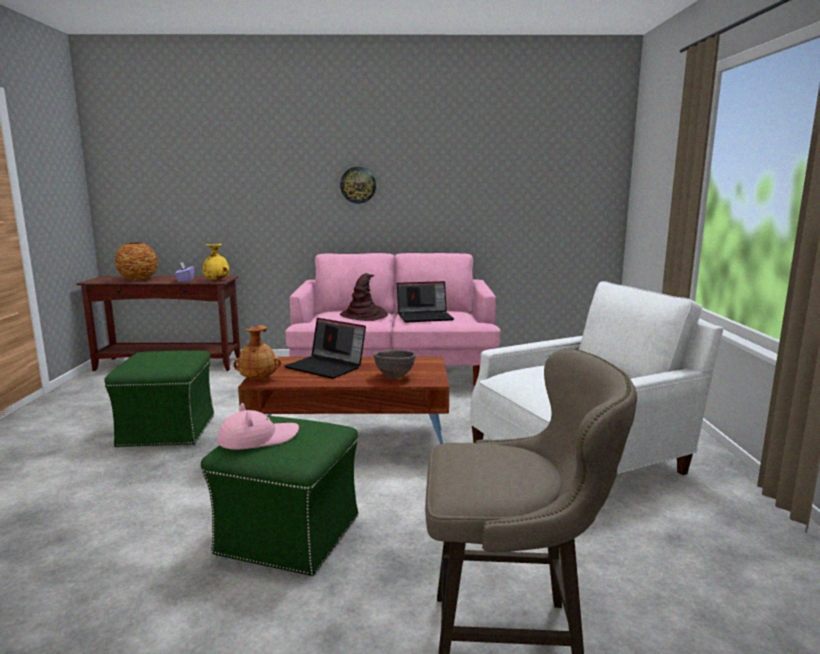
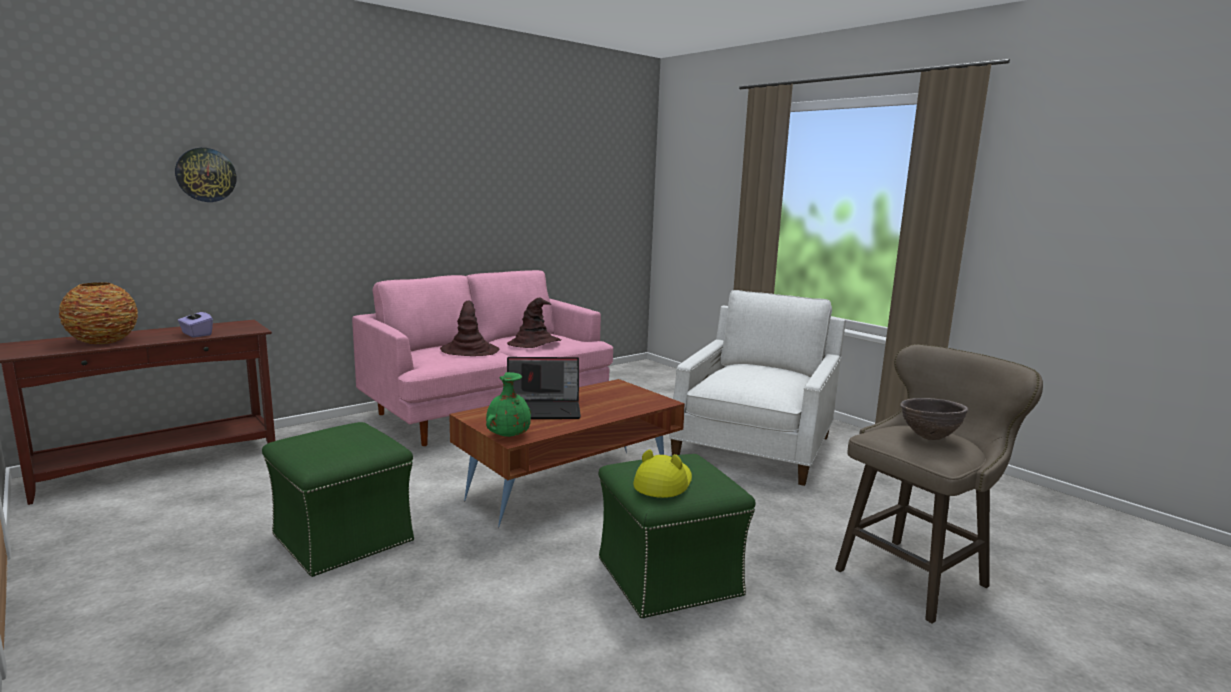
camera: 40 degrees left, 0 degrees up
(217, 280) = (248, 329): yellow vase -> none
(258, 379) = (508, 436): brown vase -> green vase
(258, 438) = (663, 483): pink hat -> yellow hat
(358, 185) = (410, 194): wall clock -> wall clock (206, 175)
(394, 377) = (626, 405): brown bowl -> brown bowl (928, 437)
(425, 317) = (534, 343): laptop -> brown hat

